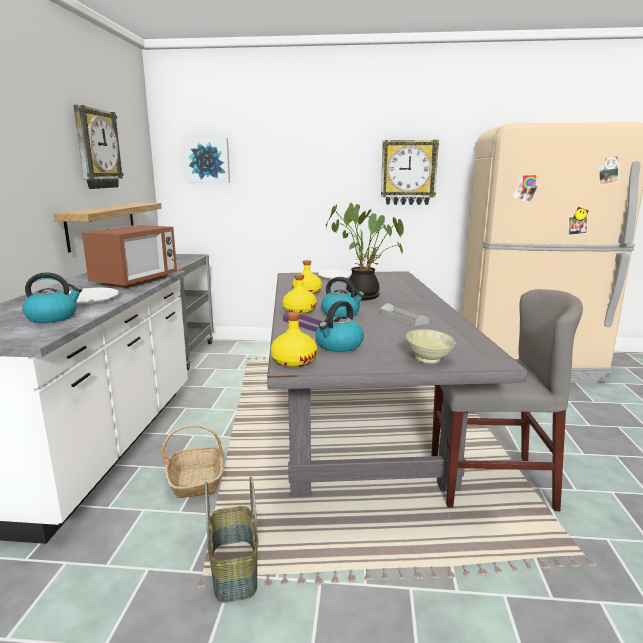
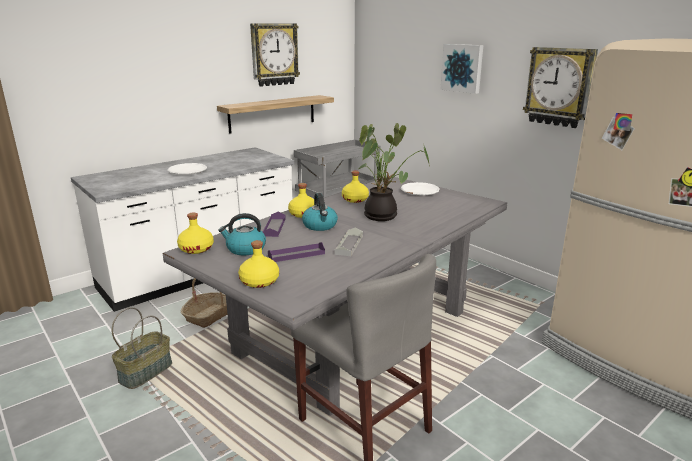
camera: 45 degrees right, 5 degrees up
(53, 317) = (145, 180): kettle -> none
(135, 281) = (244, 163): microwave -> none
(208, 160) = (388, 60): picture -> picture (462, 68)
(391, 335) = (296, 255): none -> purple tray
(428, 360) = (259, 281): beige bowl -> yellow bottle

